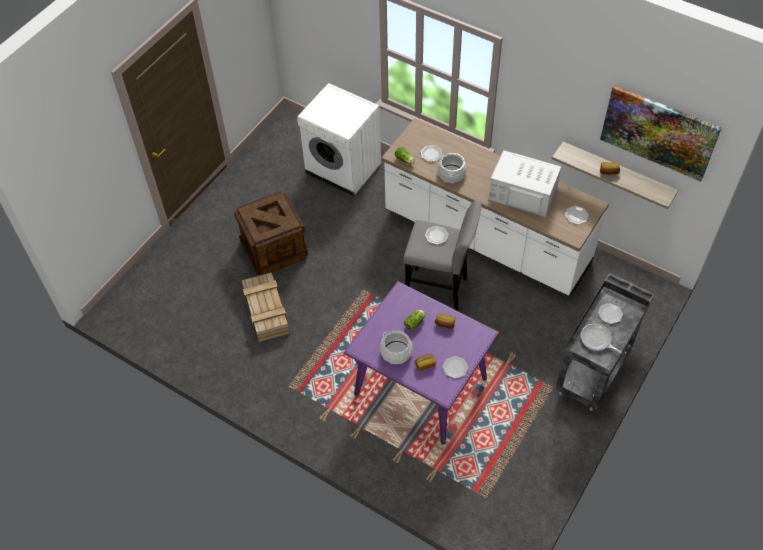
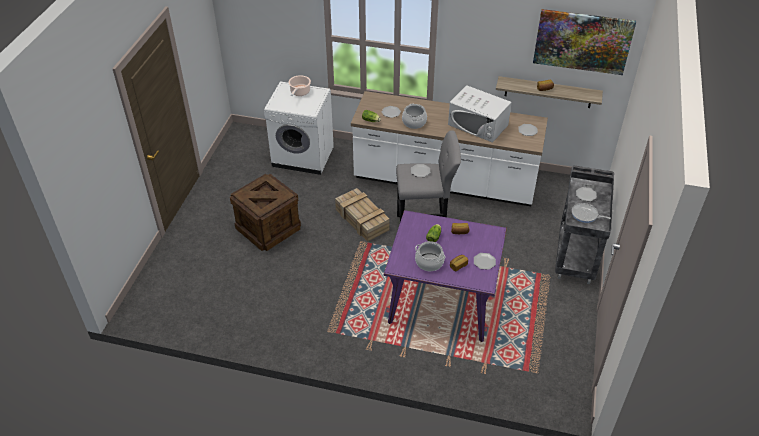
camera: 20 degrees left, 10 degrees down
(265, 311) = (281, 277): crate -> crate (361, 219)
(343, 103) = (299, 92): none -> cooking pot
(522, 194) = (478, 125): white microwave -> white microwave turned 150 degrees counterclockwise

